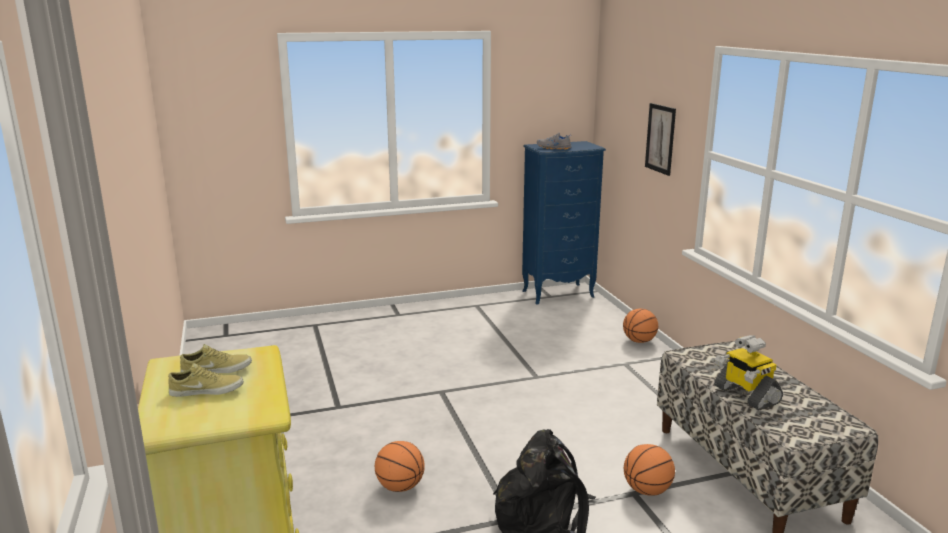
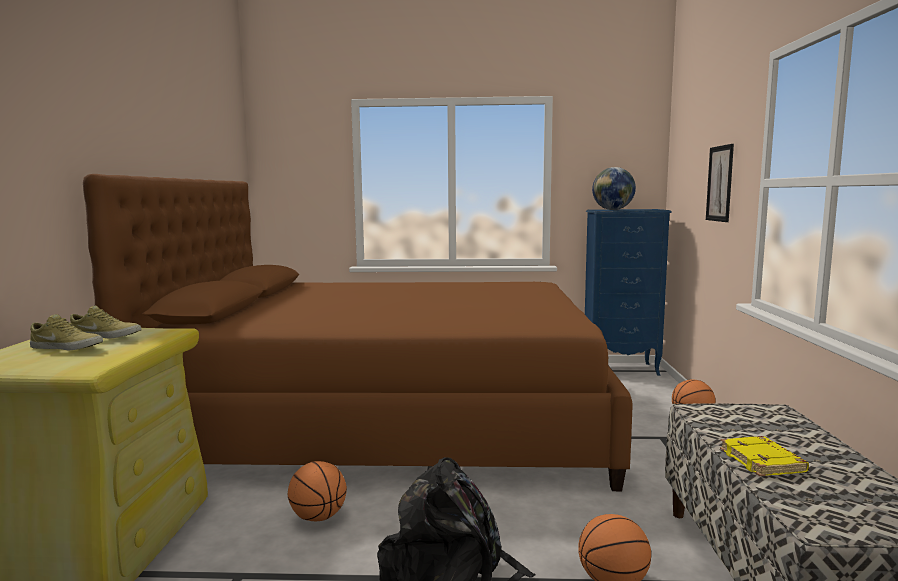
camera: 20 degrees right, 10 degrees down
(386, 382) = (388, 420): none -> brown bed
(553, 148) = (613, 210): grey shoe -> globe
(745, 395) = (763, 461): toy robot -> yellow book

